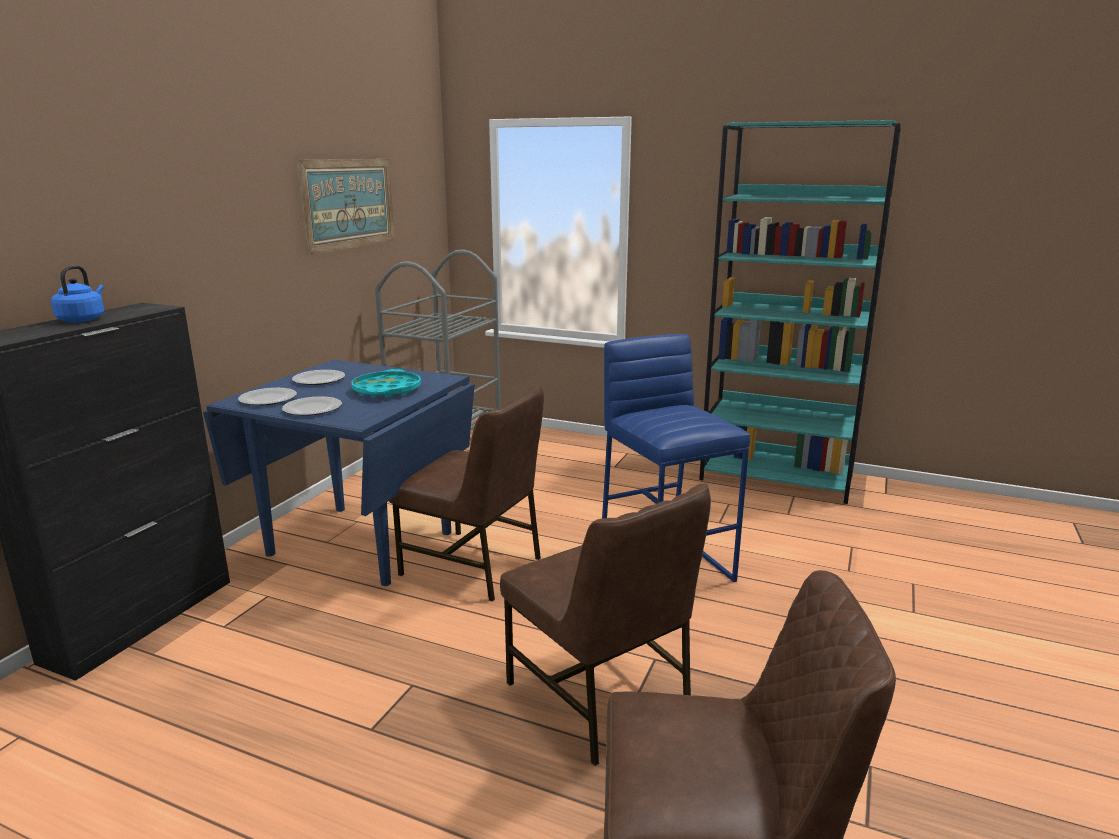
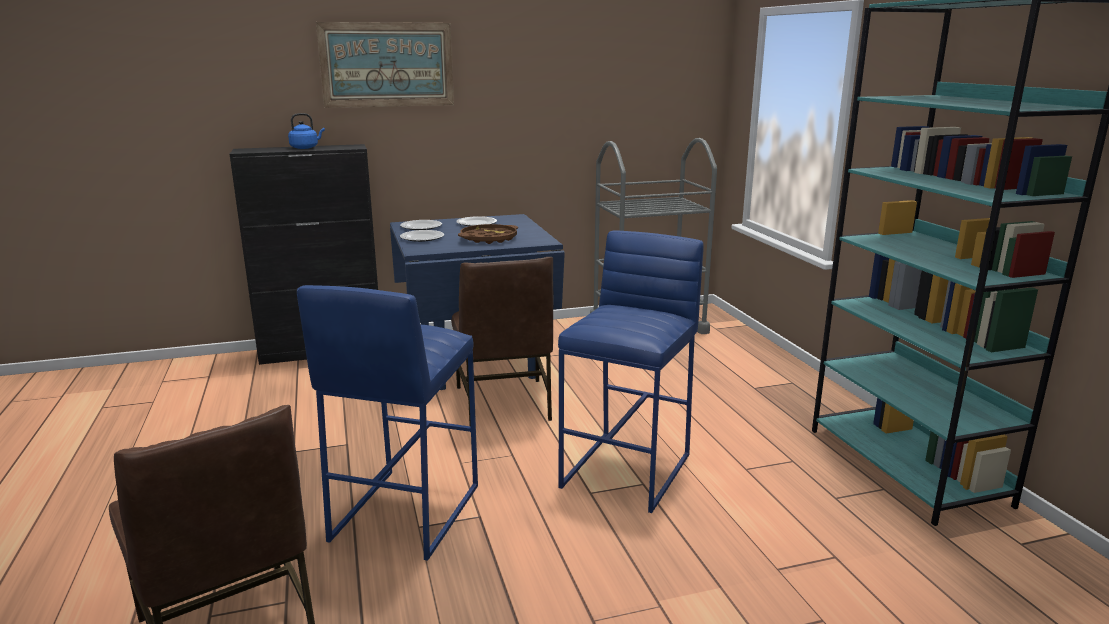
camera: 50 degrees right, 0 degrees up
(348, 204) = (583, 87): picture -> picture (387, 65)
(387, 390) = (488, 239): turquoise tray -> brown tray
(600, 698) = (404, 512): brown chair -> blue stool

